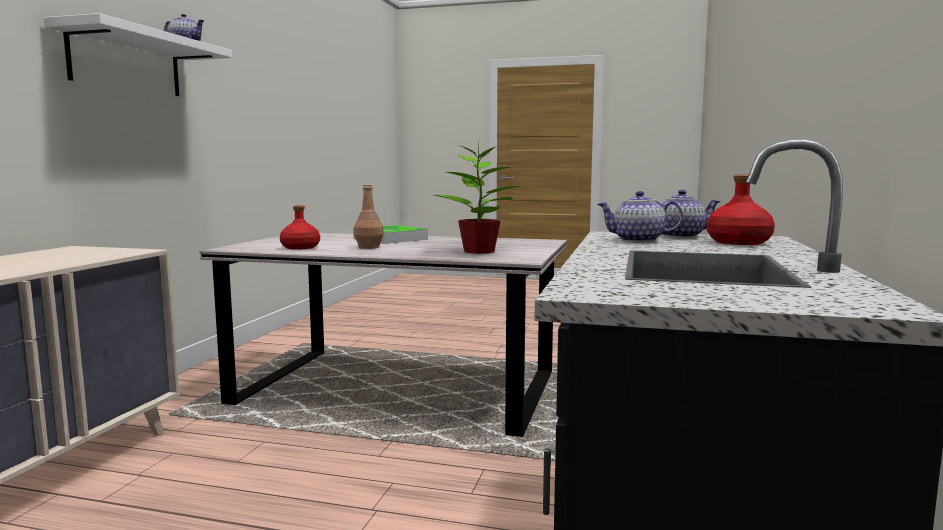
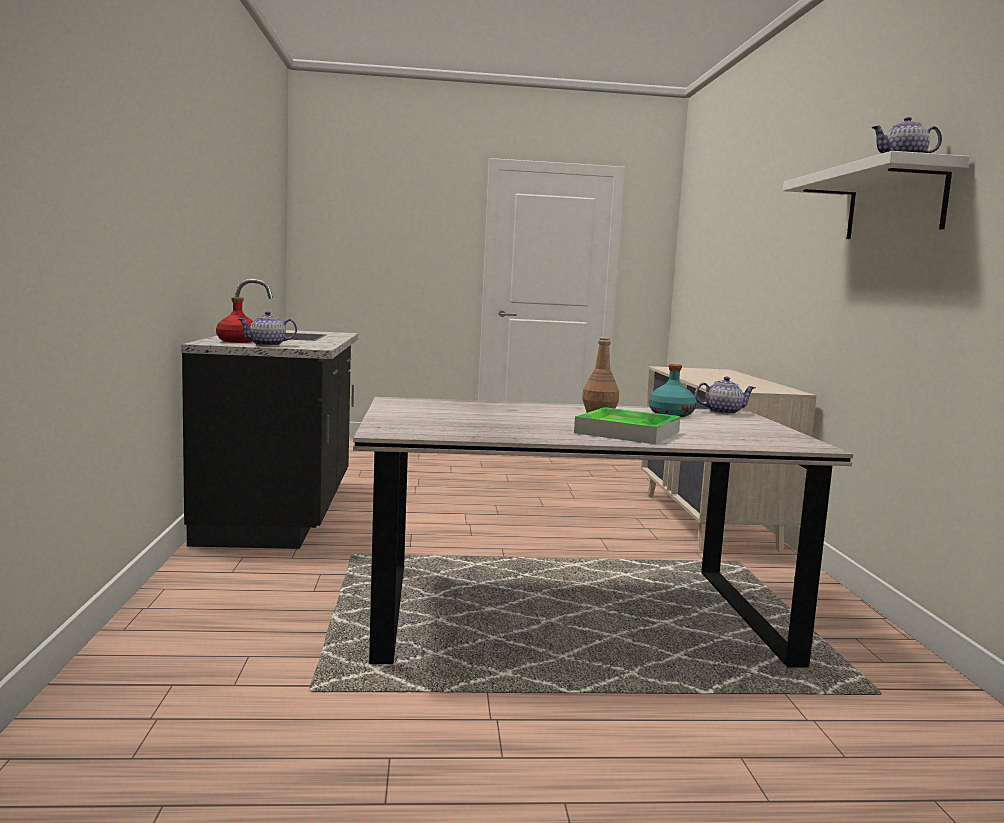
camera: 160 degrees right, 0 degrees up
(300, 247) = (670, 414): red bottle -> turquoise bottle
(480, 251) = (456, 410): potted plant -> none
(637, 240) = (303, 343): teapot -> teapot (723, 412)

